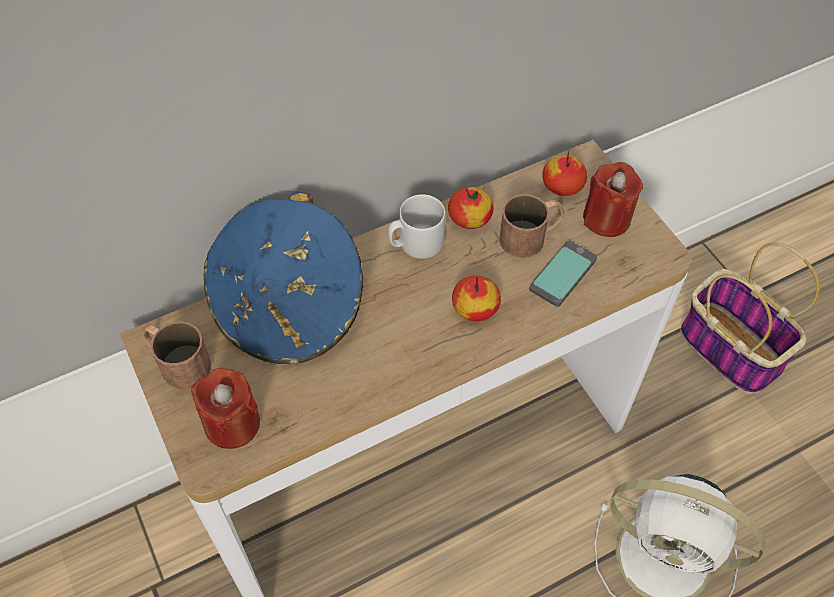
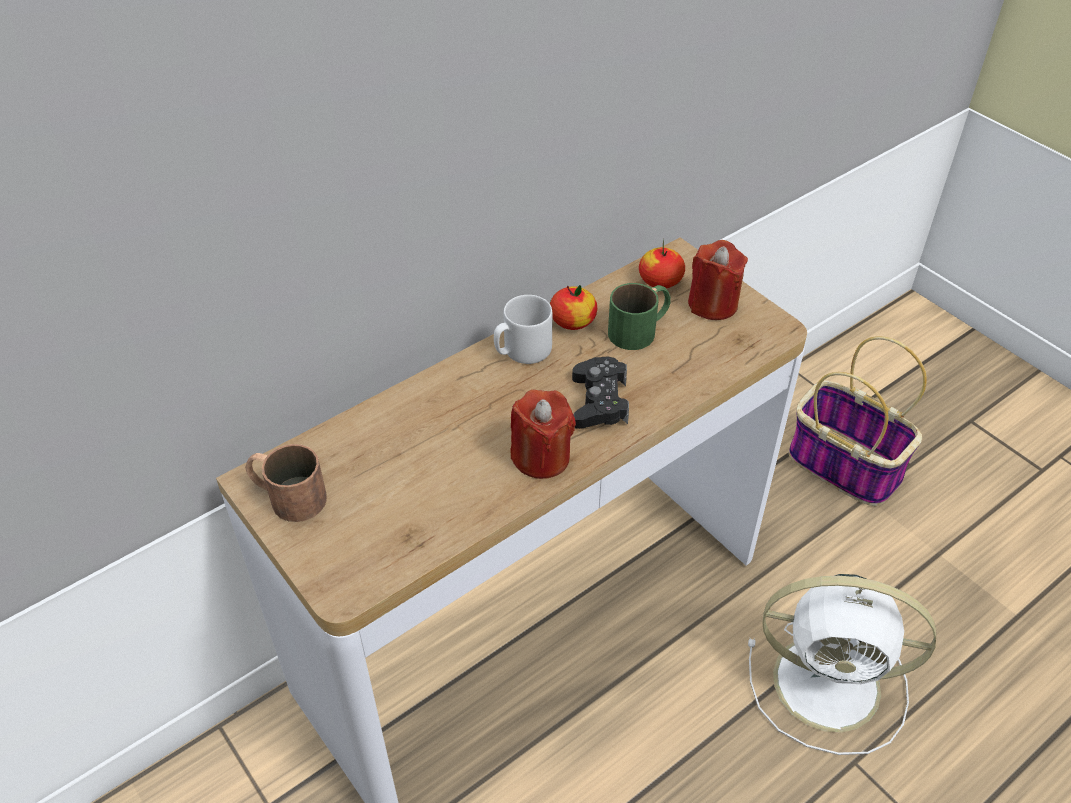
camera: 10 degrees left, 10 degrees down
(232, 424) = (362, 547): red candle -> red candle (541, 457)
(289, 309) = (401, 429): blue hat -> none
(475, 308) = (599, 401): apple -> black game controller
(531, 236) = (640, 329): brown mug -> green mug
(562, 274) = (681, 359): phone -> none

